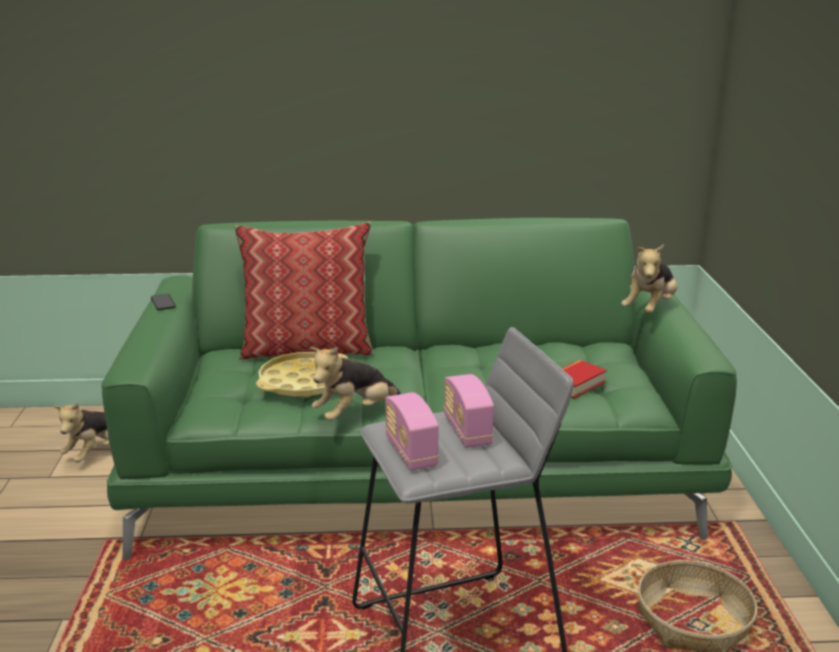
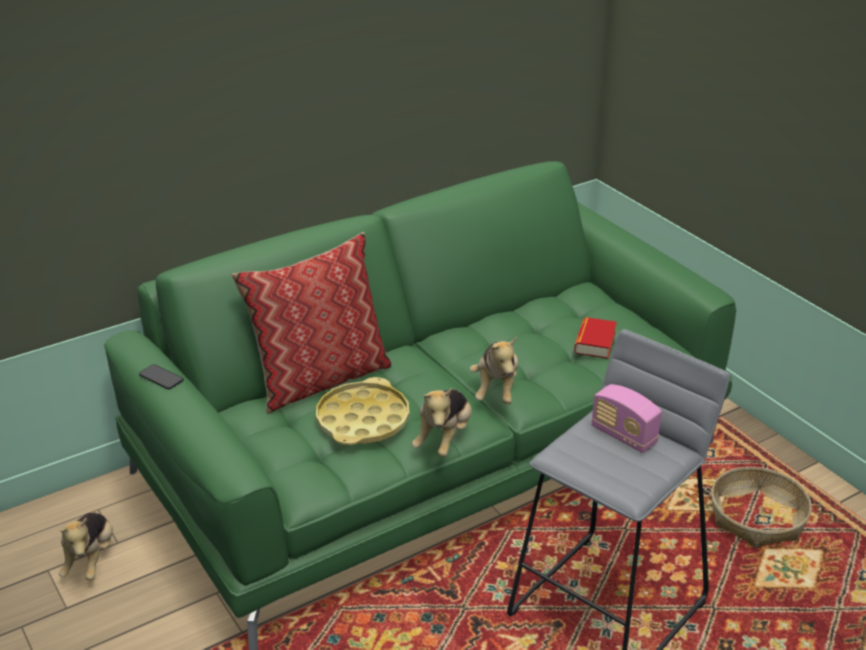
camera: 30 degrees left, 10 degrees up
(411, 452) = (605, 474): radio -> none
(650, 309) = (617, 249): plush toy -> plush toy (496, 389)

